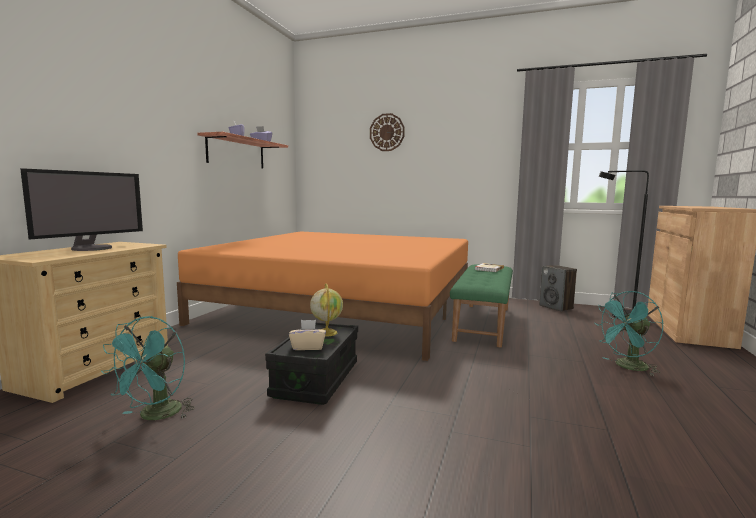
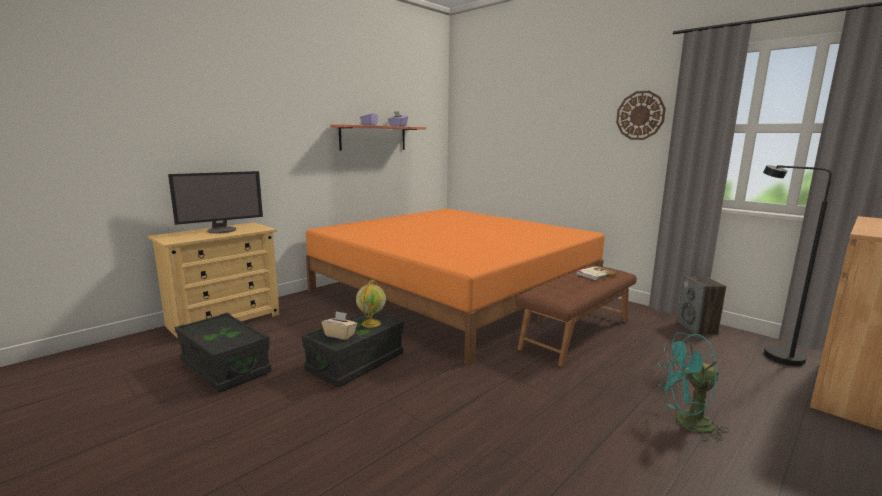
camera: 25 degrees right, 5 degrees up
(155, 416) = (225, 367): turquoise fan -> black storage box
(387, 132) = (529, 109): wall clock -> wall clock (640, 115)
(482, 323) = (575, 334): green bench -> brown bench

